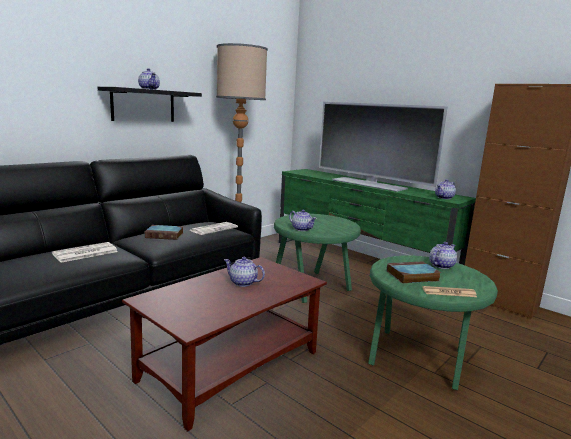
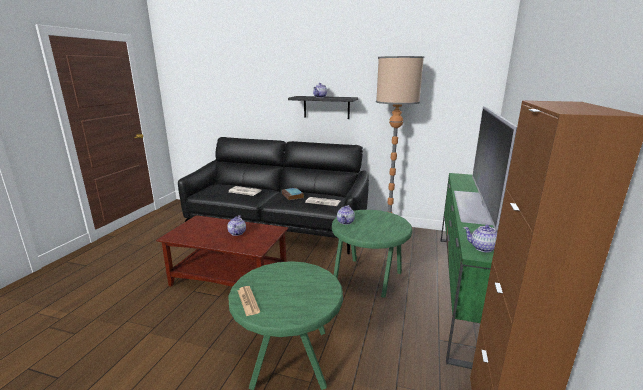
camera: 65 degrees right, 5 degrees up
(411, 276) = (274, 280): book -> none
(441, 265) = (318, 292): teapot -> none

